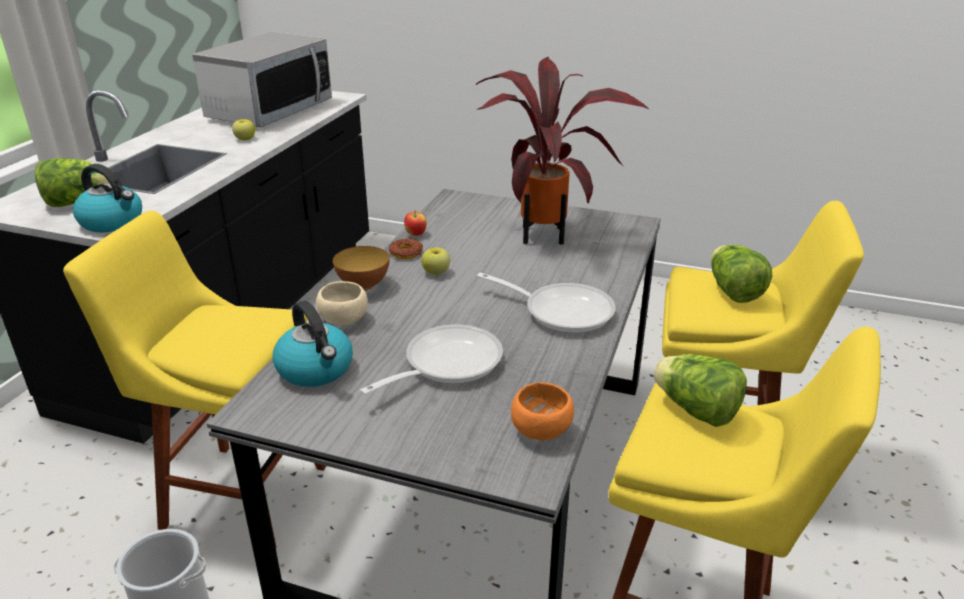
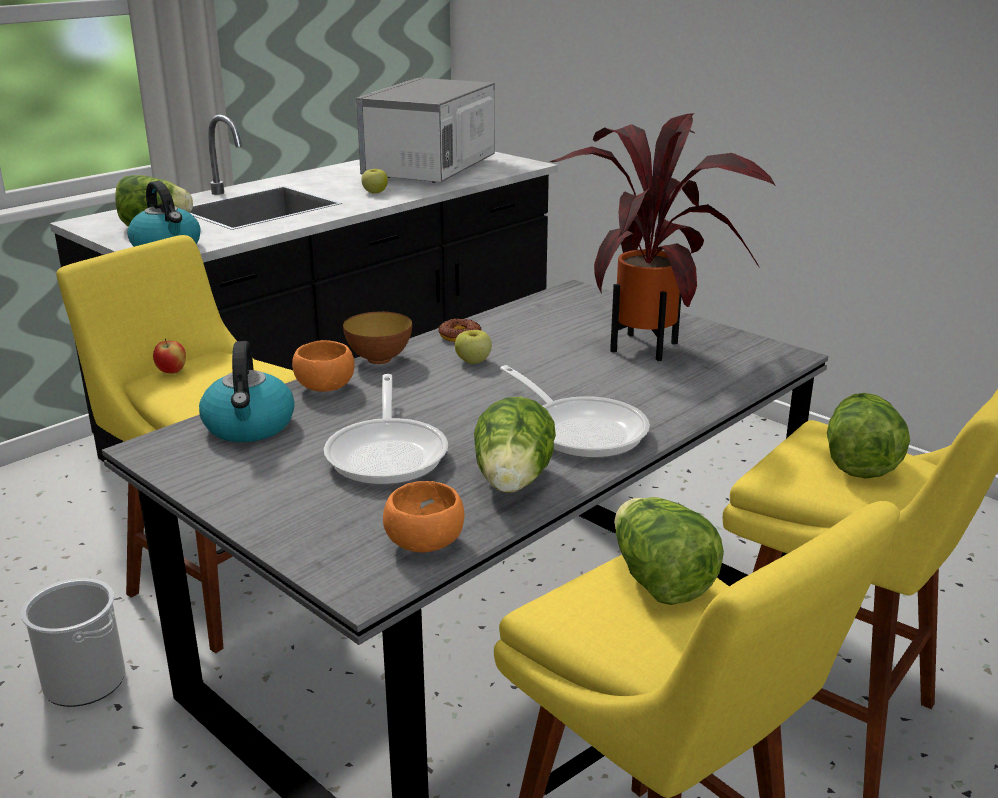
camera: 25 degrees right, 5 degrees down
(270, 111) = (431, 169): microwave -> microwave turned 150 degrees clockwise
(343, 320) = (323, 387): beige bowl -> orange bowl
(416, 234) = (490, 320): apple -> apple (172, 372)
(446, 364) = (388, 453): frying pan -> frying pan turned 105 degrees clockwise
(555, 364) = (513, 482): none -> lettuce

